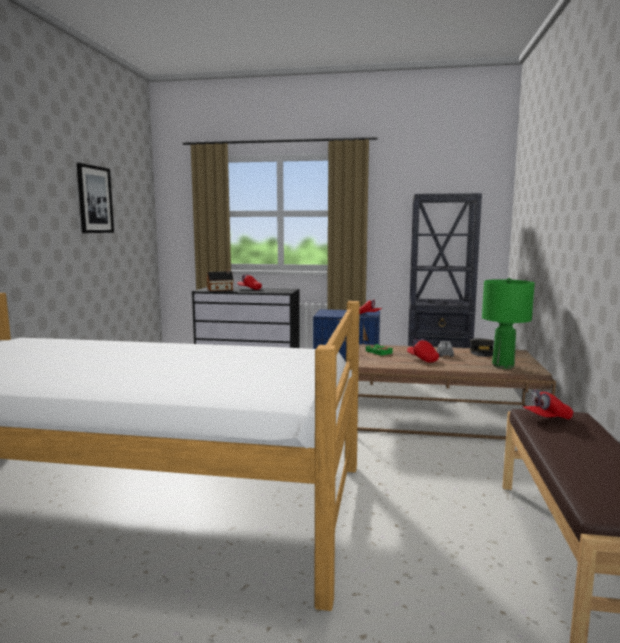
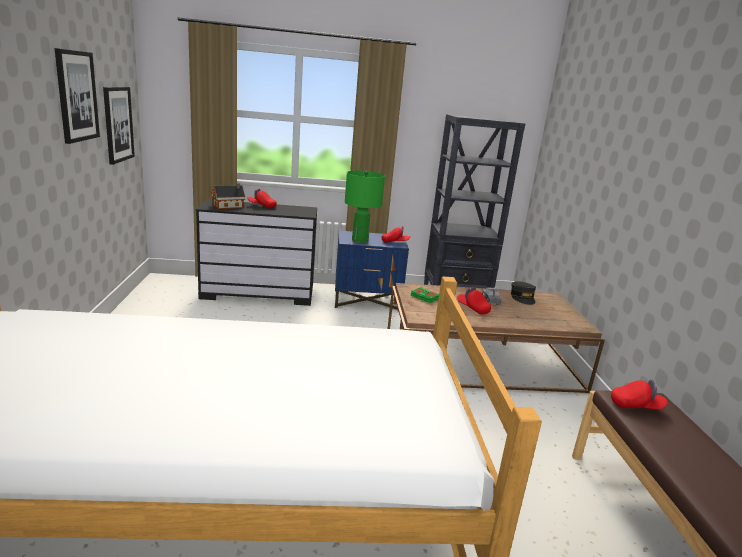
camera: 15 degrees left, 10 degrees up
(133, 226) = (118, 124): none -> picture
(502, 366) = (552, 319): green table lamp -> green table lamp (359, 241)
(546, 419) = (636, 406): red cap -> red cap turned 135 degrees counterclockwise

